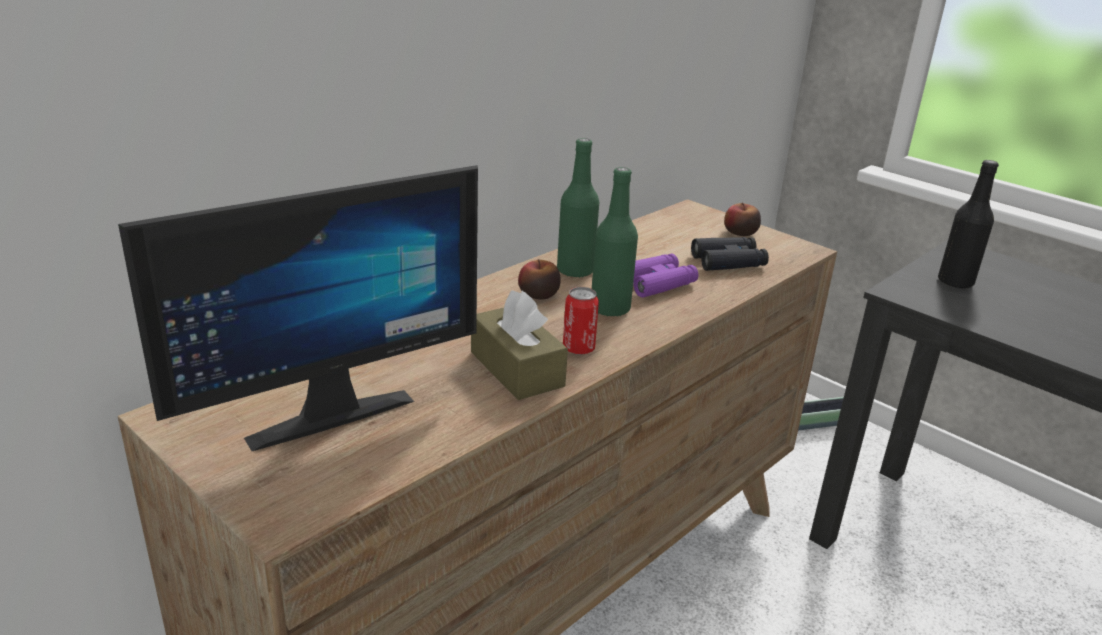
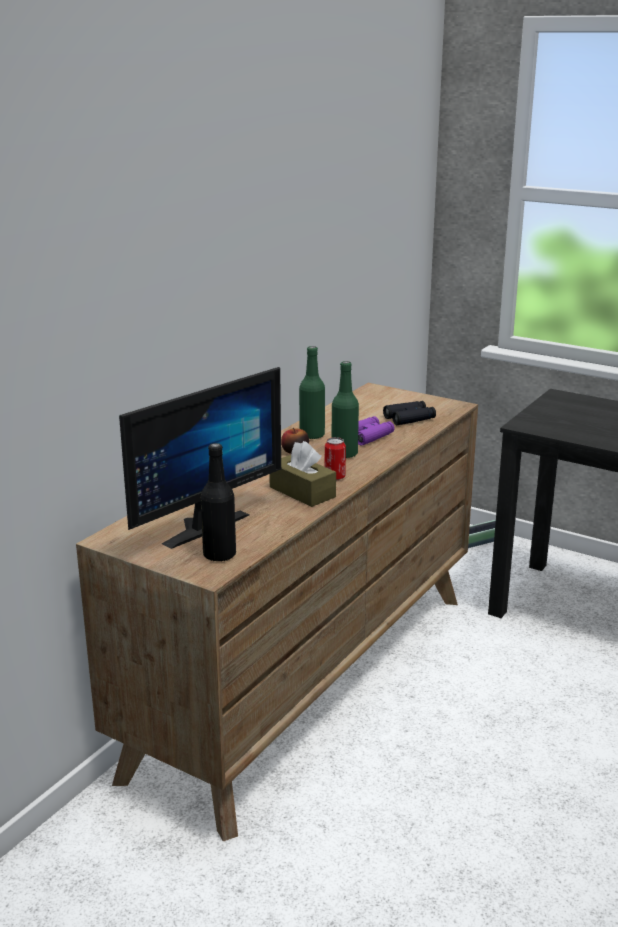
camera: 10 degrees left, 5 degrees down
(740, 233) = (411, 400): apple -> none
(955, 282) = (556, 415): black bottle -> black bottle (219, 555)

